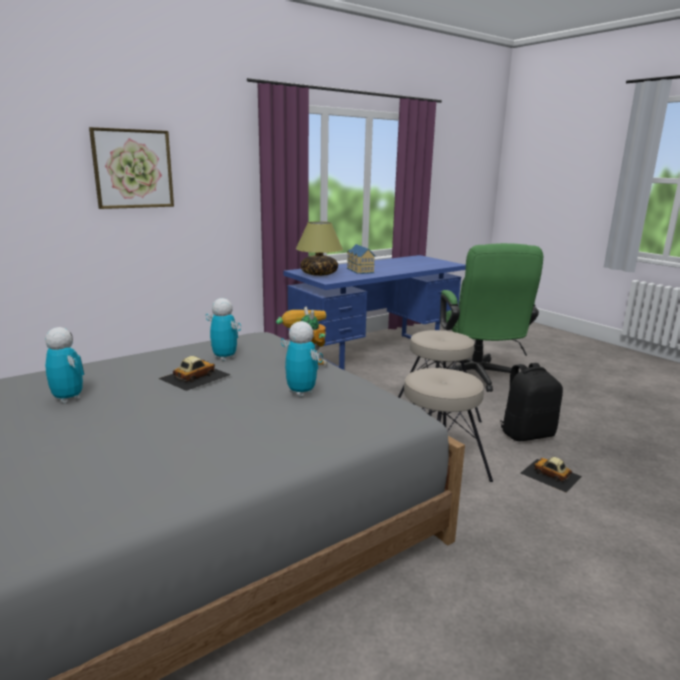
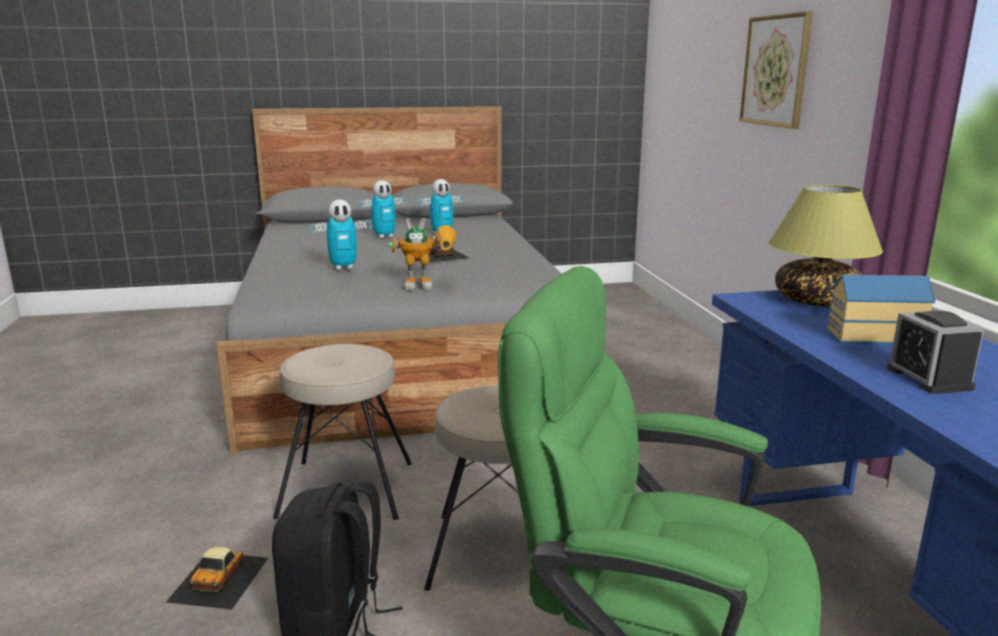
camera: 115 degrees right, 0 degrees up
(224, 357) = (481, 265): toy robot -> toy robot (384, 236)
(395, 268) = (928, 378): none -> alarm clock
(551, 475) = (220, 578): toy car -> toy car turned 120 degrees clockwise

